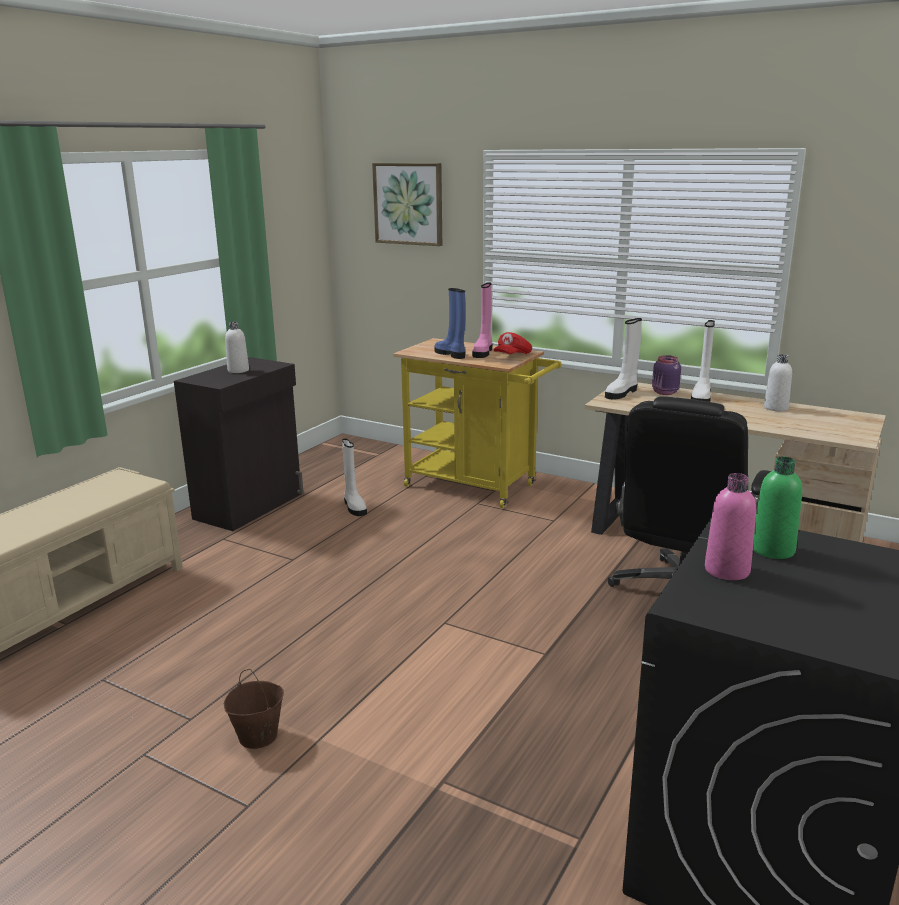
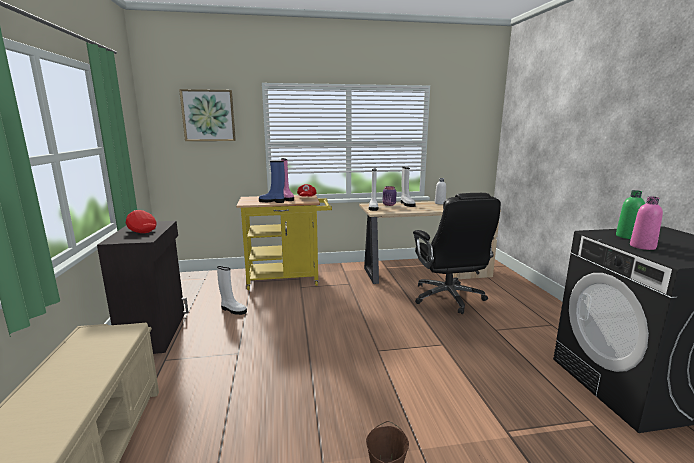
camera: 40 degrees left, 5 degrees down
(238, 370) = (141, 230): white bottle -> red cap

